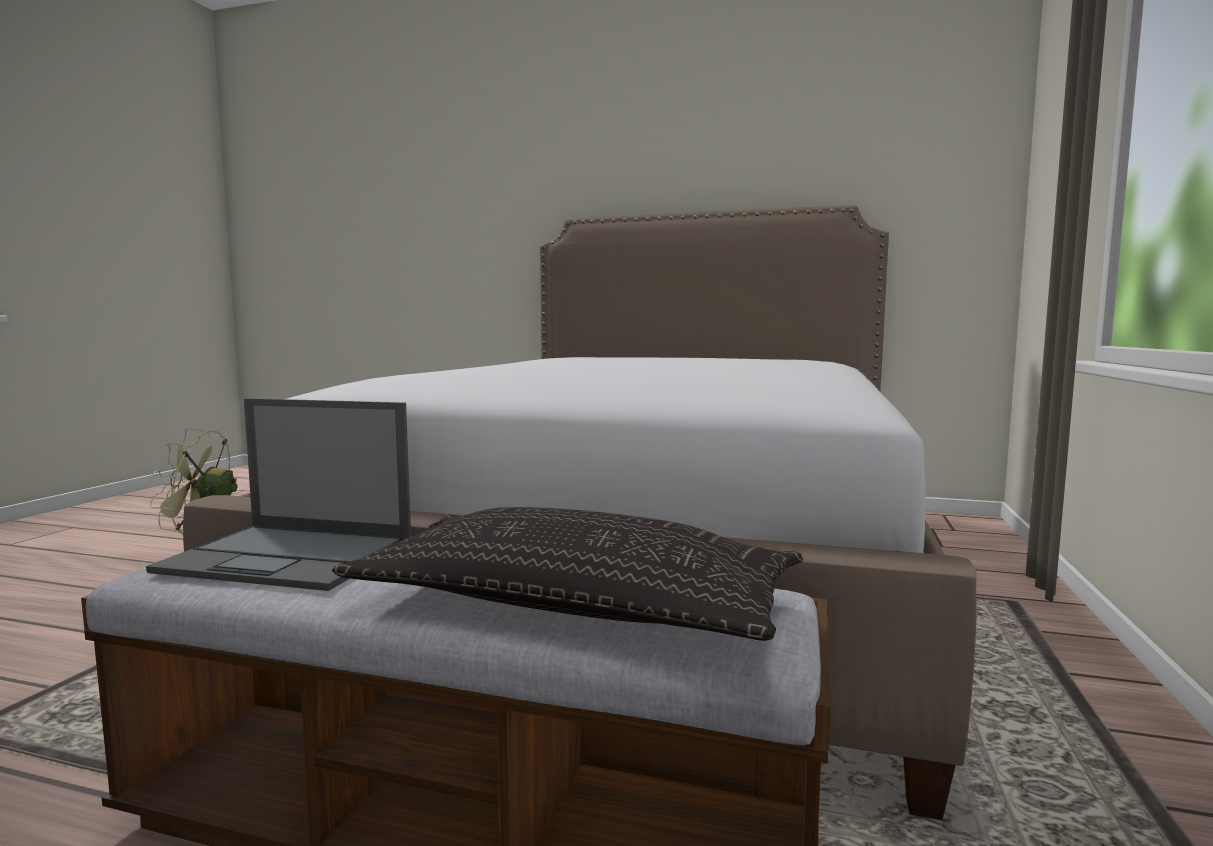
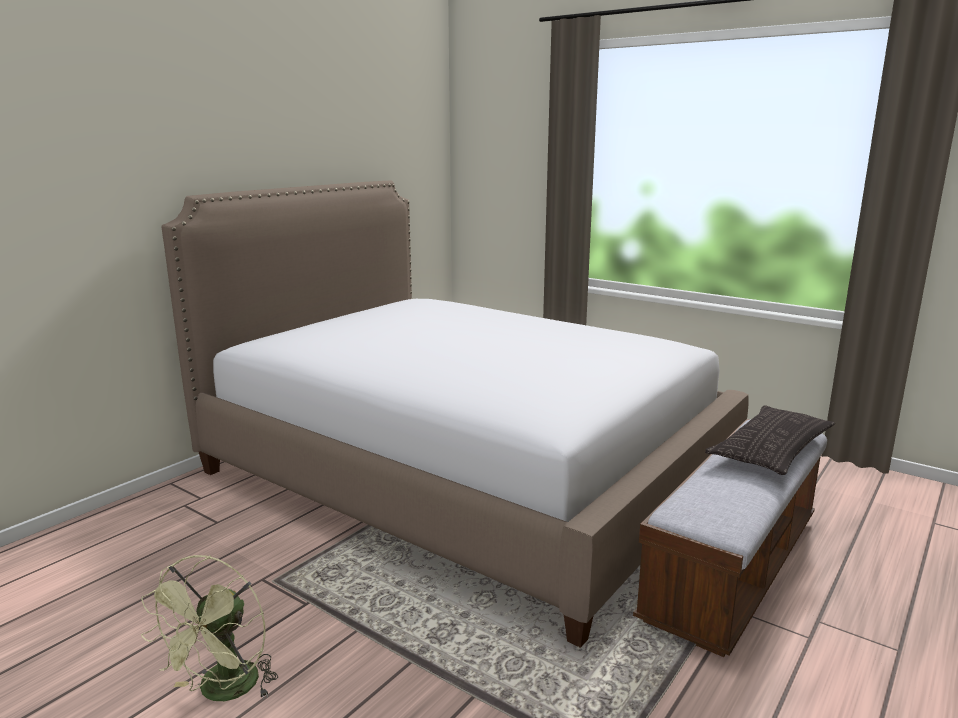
camera: 70 degrees left, 10 degrees up
(291, 557) = (714, 498): laptop -> none

